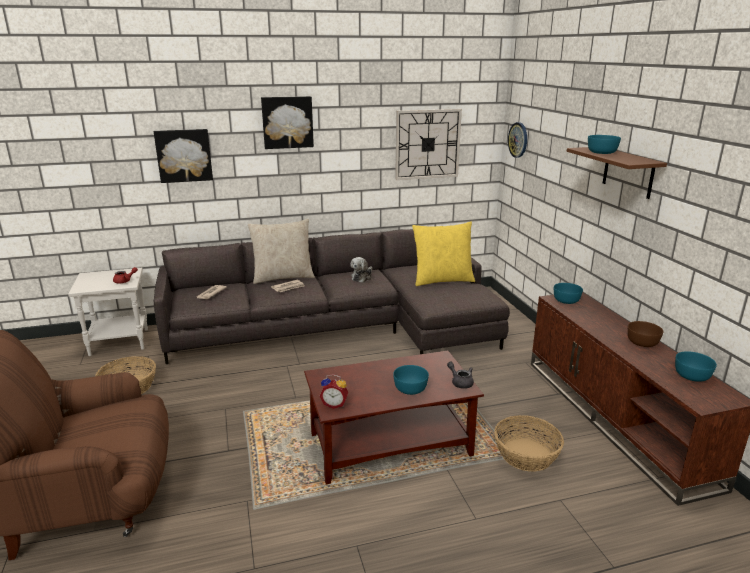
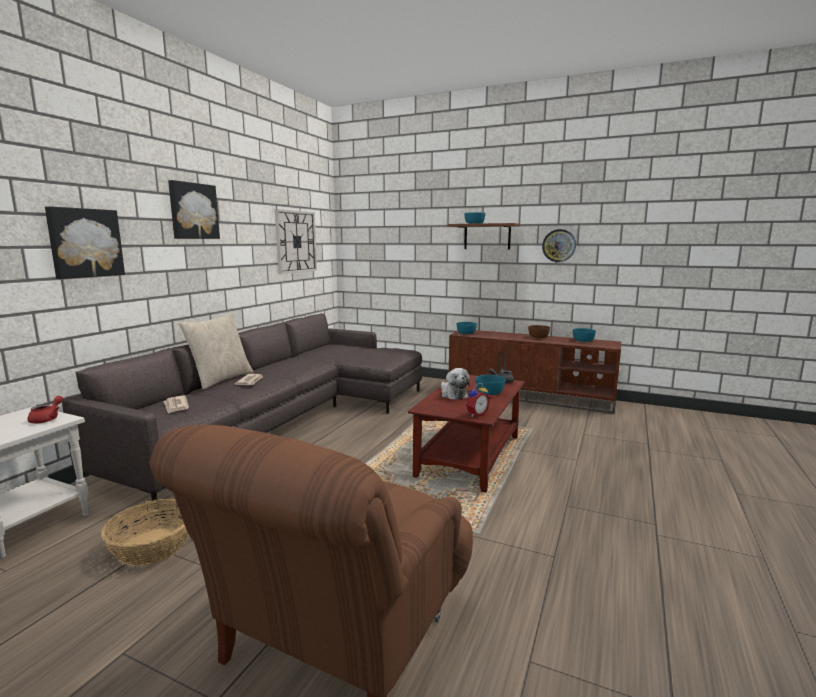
camera: 50 degrees left, 10 degrees down
(362, 277) = (296, 361): plush toy -> plush toy (453, 394)
(442, 280) = (357, 350): yellow pillow -> none
(518, 140) = (359, 237): wall clock -> wall clock (559, 245)
(526, 454) = (534, 425): basket -> none

